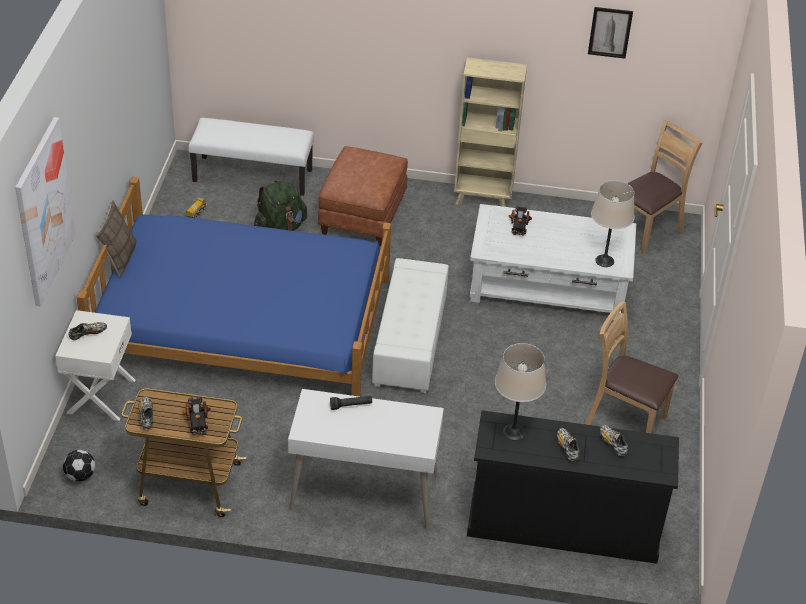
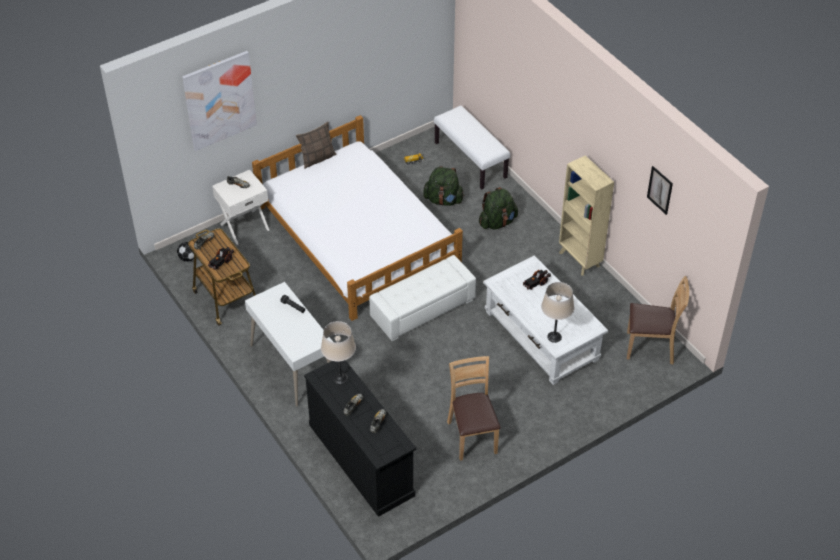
camera: 50 degrees right, 5 degrees up
(244, 320) = (358, 237): blue bed -> white bed
(362, 215) = (497, 222): brown ottoman -> green backpack

